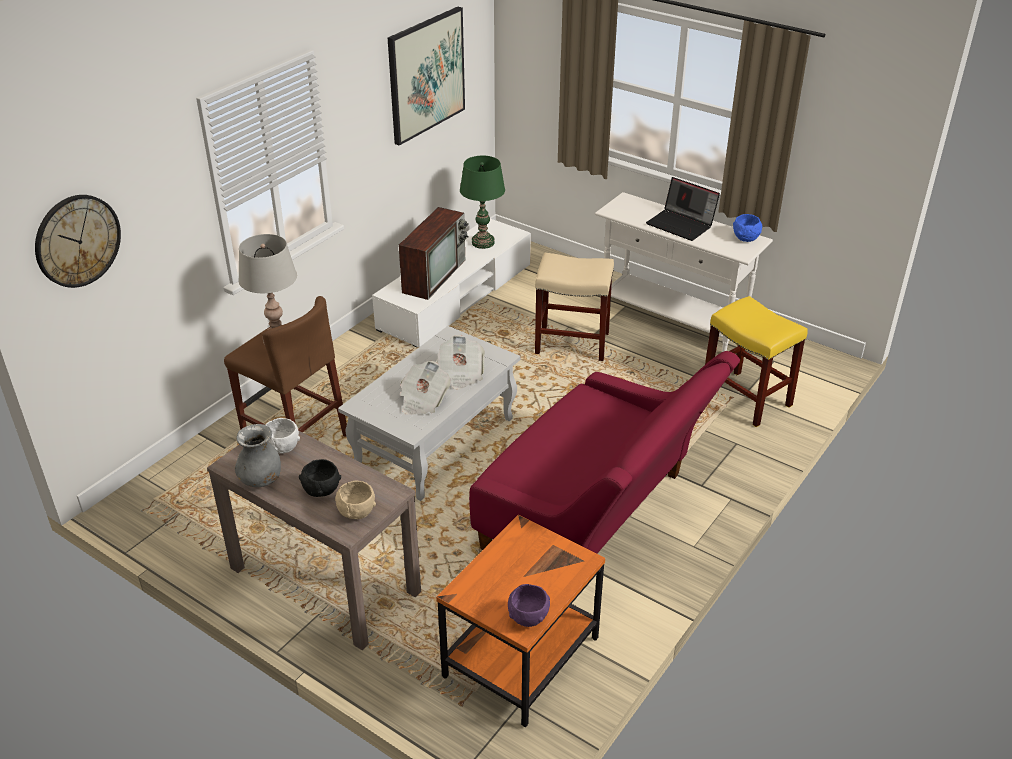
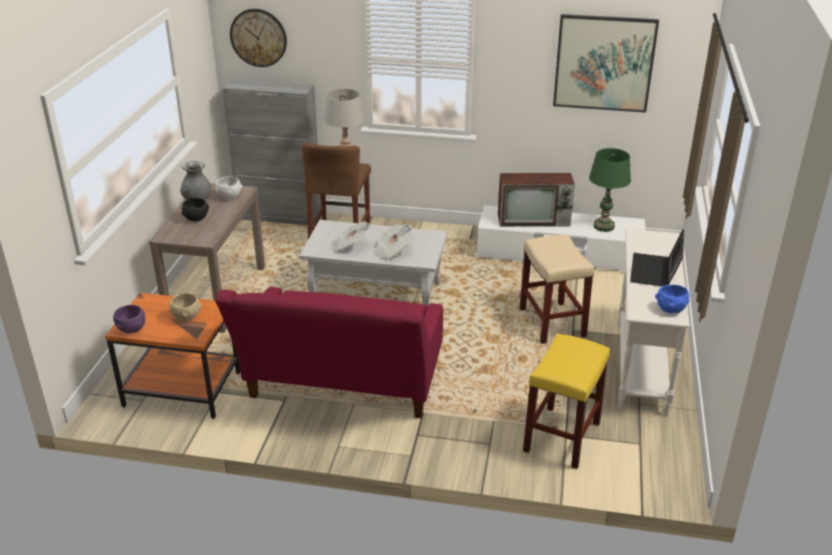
camera: 65 degrees right, 5 degrees down
(173, 473) = (280, 217): none -> grey cabinet
(356, 513) = (181, 235): beige bowl -> beige bowl (186, 317)

